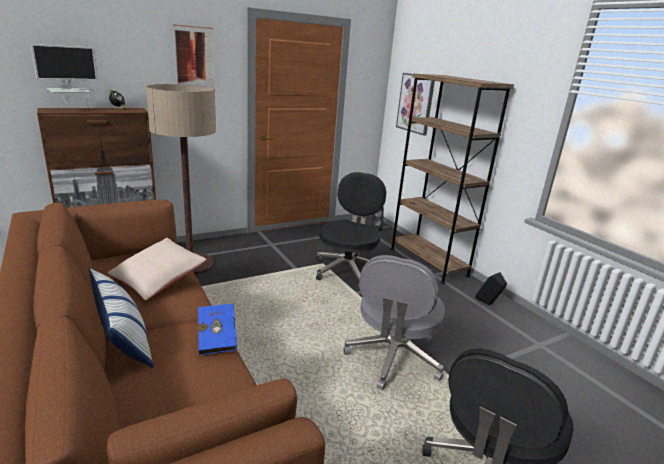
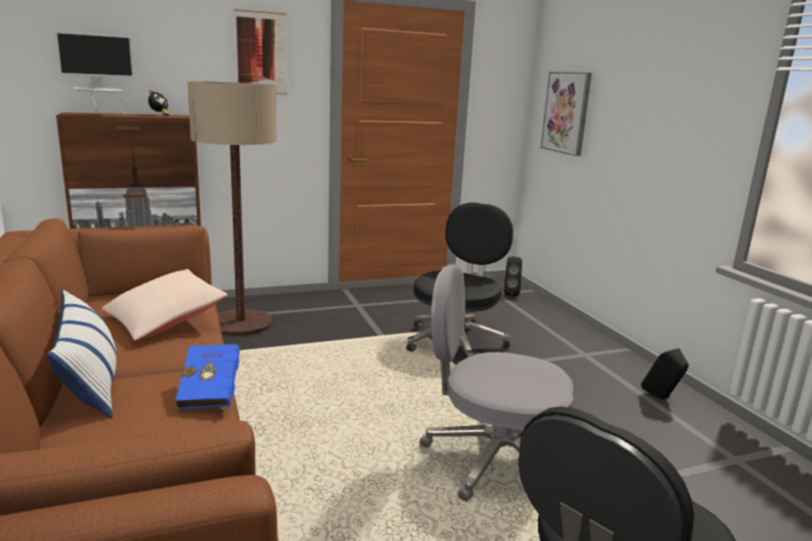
camera: 10 degrees right, 5 degrees down
(393, 358) = (493, 459): grey office chair -> grey office chair turned 75 degrees clockwise
(428, 262) = (579, 338): brown bookcase -> none

